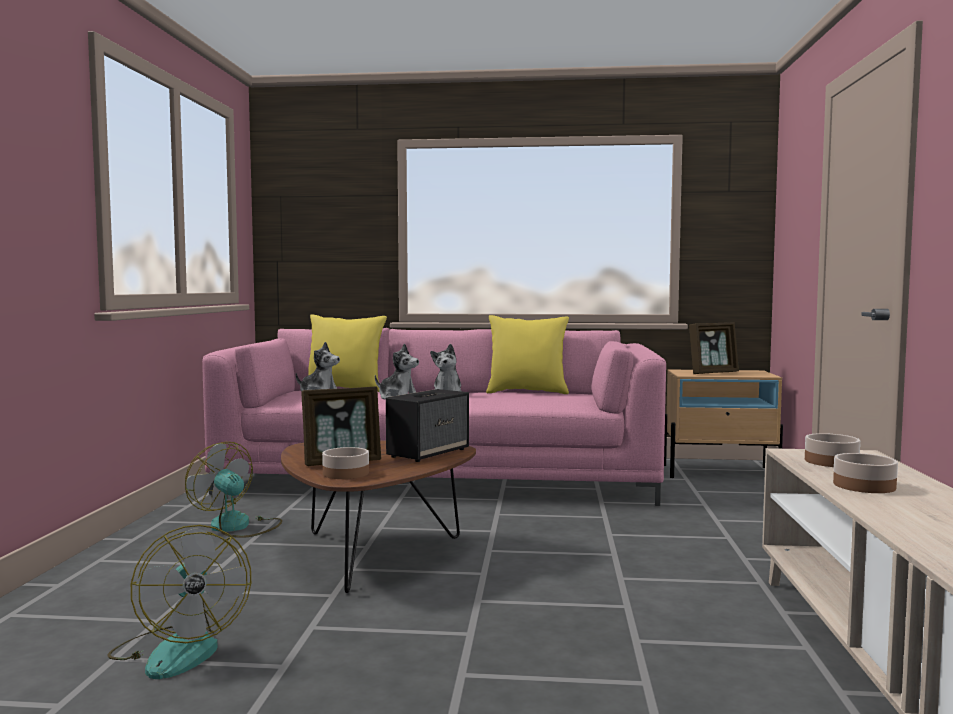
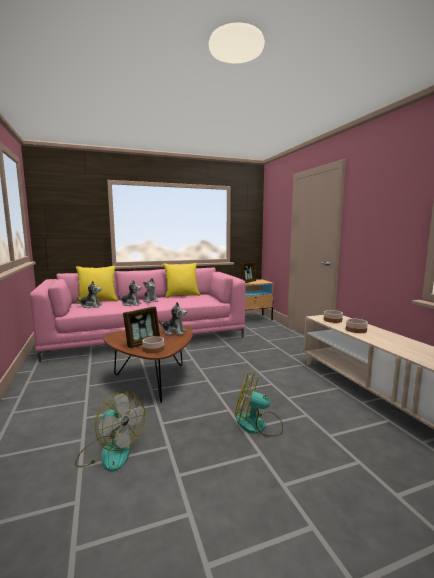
camera: 25 degrees left, 5 degrees up
(237, 526) = (73, 378): fan -> fan (258, 425)
(429, 453) = (174, 332): speaker -> plush toy

